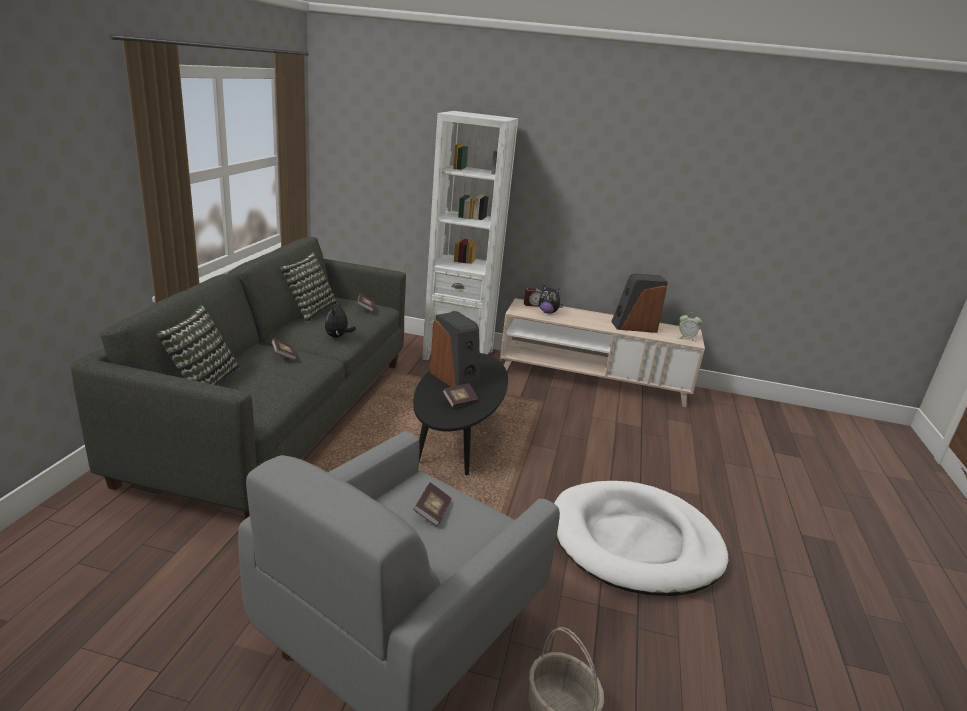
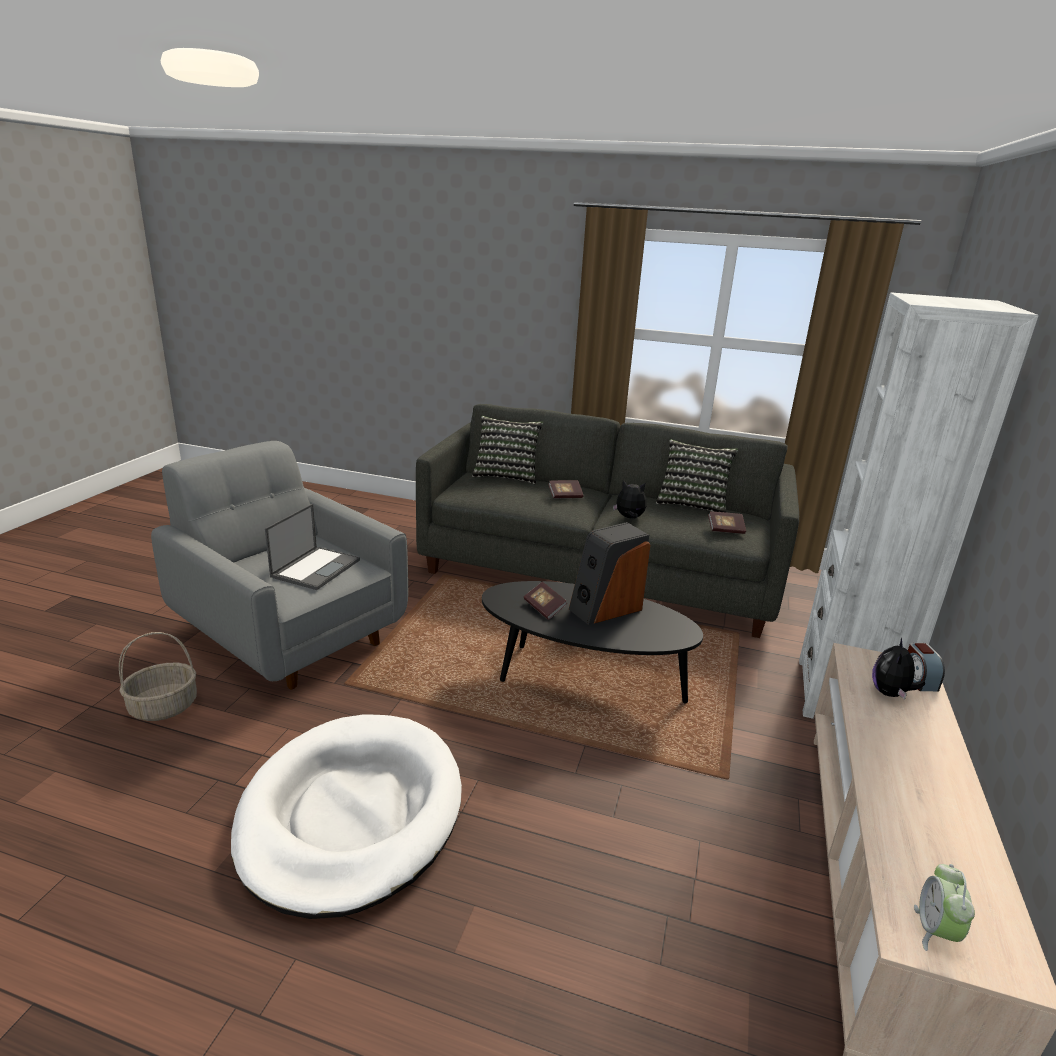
camera: 95 degrees right, 0 degrees up
(432, 512) = (316, 568): book -> laptop
(634, 326) = (927, 823): speaker -> none

